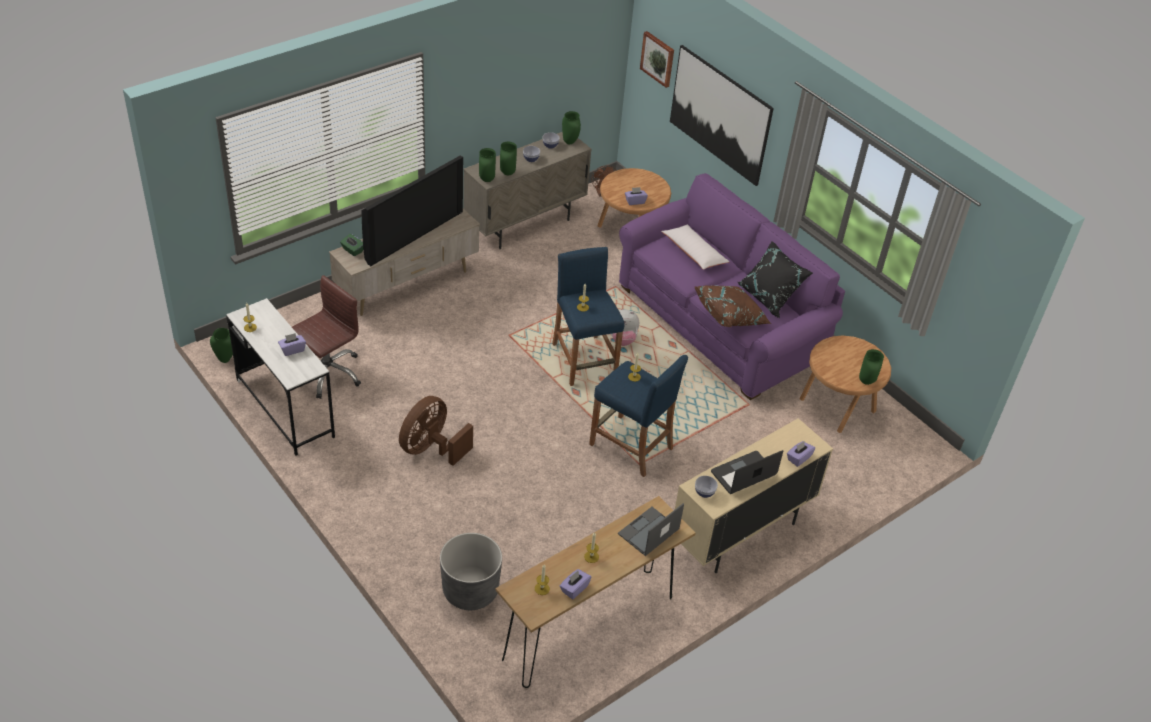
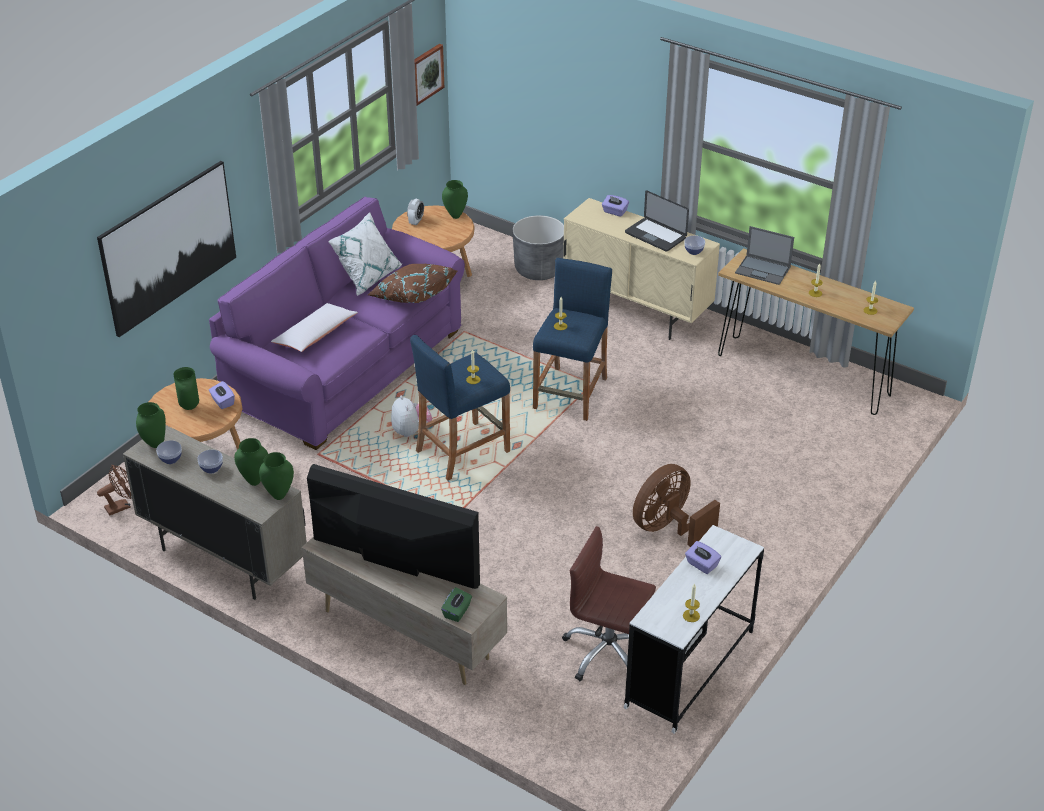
camera: 105 degrees left, 5 degrees down
(225, 359) = (646, 762): green vase -> green vase (190, 407)
(431, 449) = (668, 528): brown fan -> brown fan turned 120 degrees clockwise
(470, 590) = (821, 452): grey planter -> grey planter (538, 269)
(574, 589) = (855, 295): purple tissue box -> none
(658, 58) = (72, 294): picture -> picture (425, 74)
(769, 297) = (366, 276): black pillow -> white pillow
(862, 354) = (416, 221): none -> alarm clock

